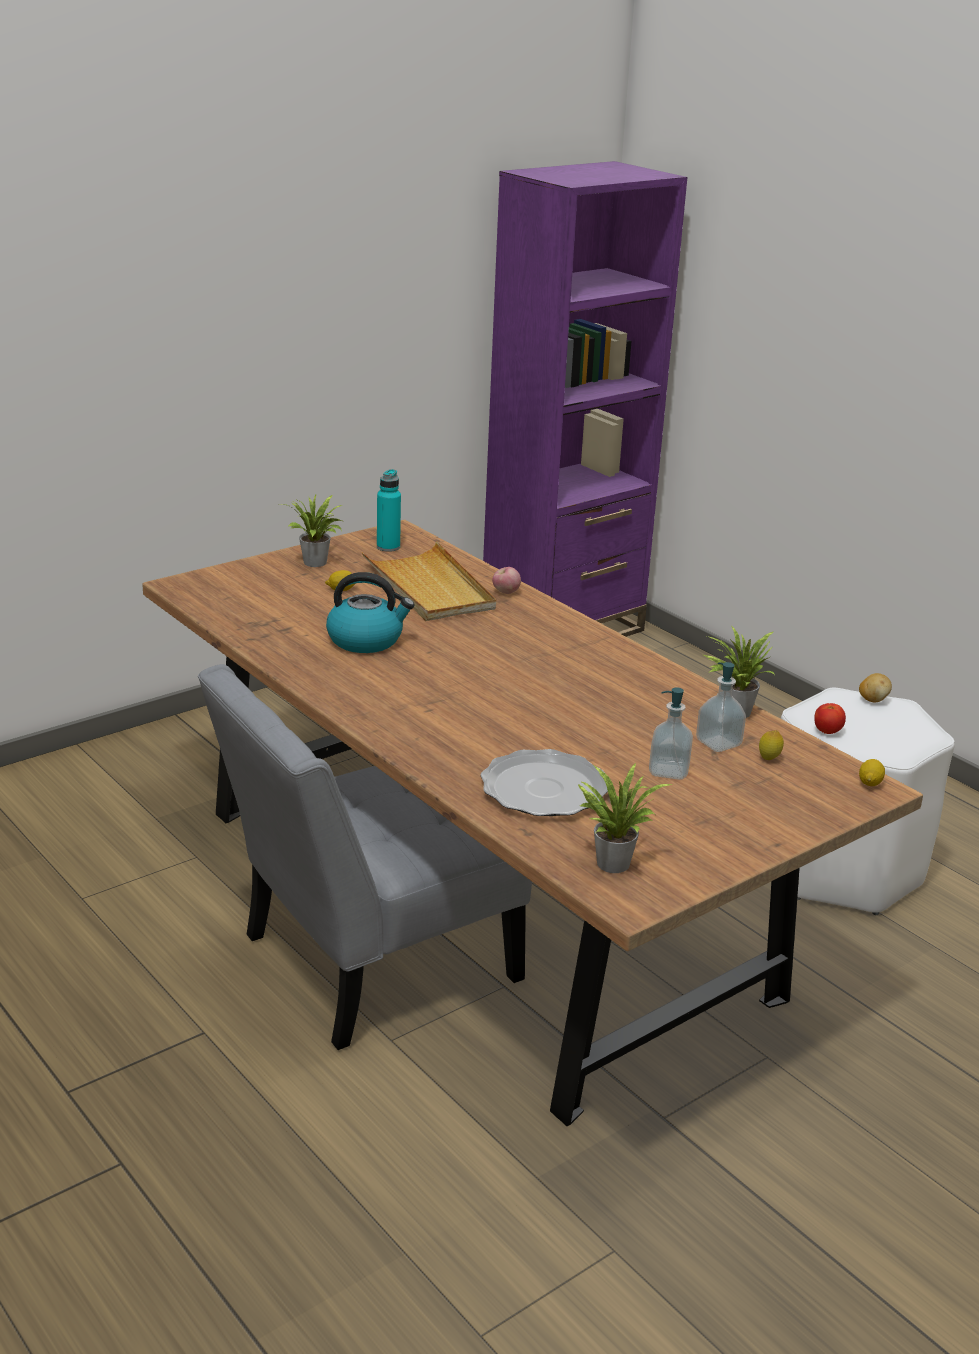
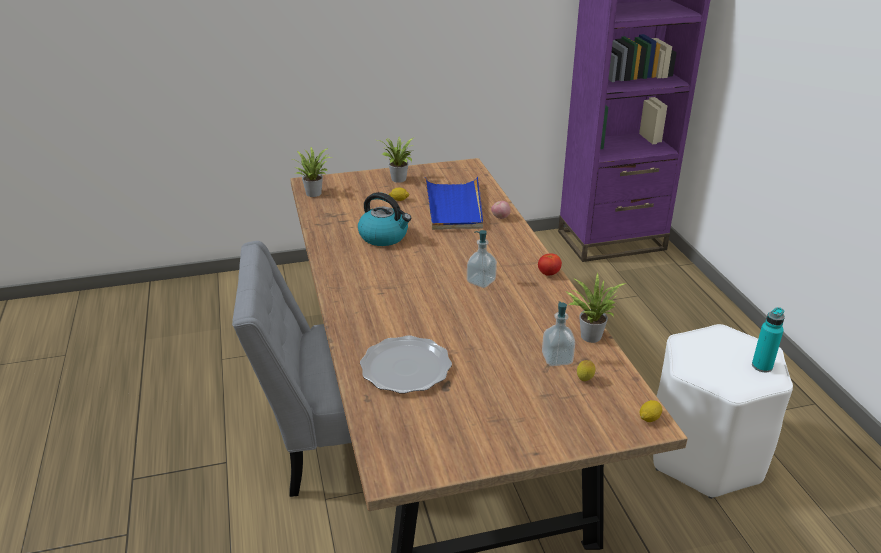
camera: 25 degrees right, 5 degrees up
(388, 547) = (451, 175): turquoise bottle -> turquoise bottle (762, 366)
(429, 587) = (454, 206): beige tray -> blue tray
(611, 861) = (404, 436): potted plant -> potted plant (314, 192)
(668, 771) = (503, 373): soap dispenser -> soap dispenser (481, 281)
(827, 731) = (691, 359): tomato -> tomato (548, 273)
(873, 700) = (745, 340): potato -> none

